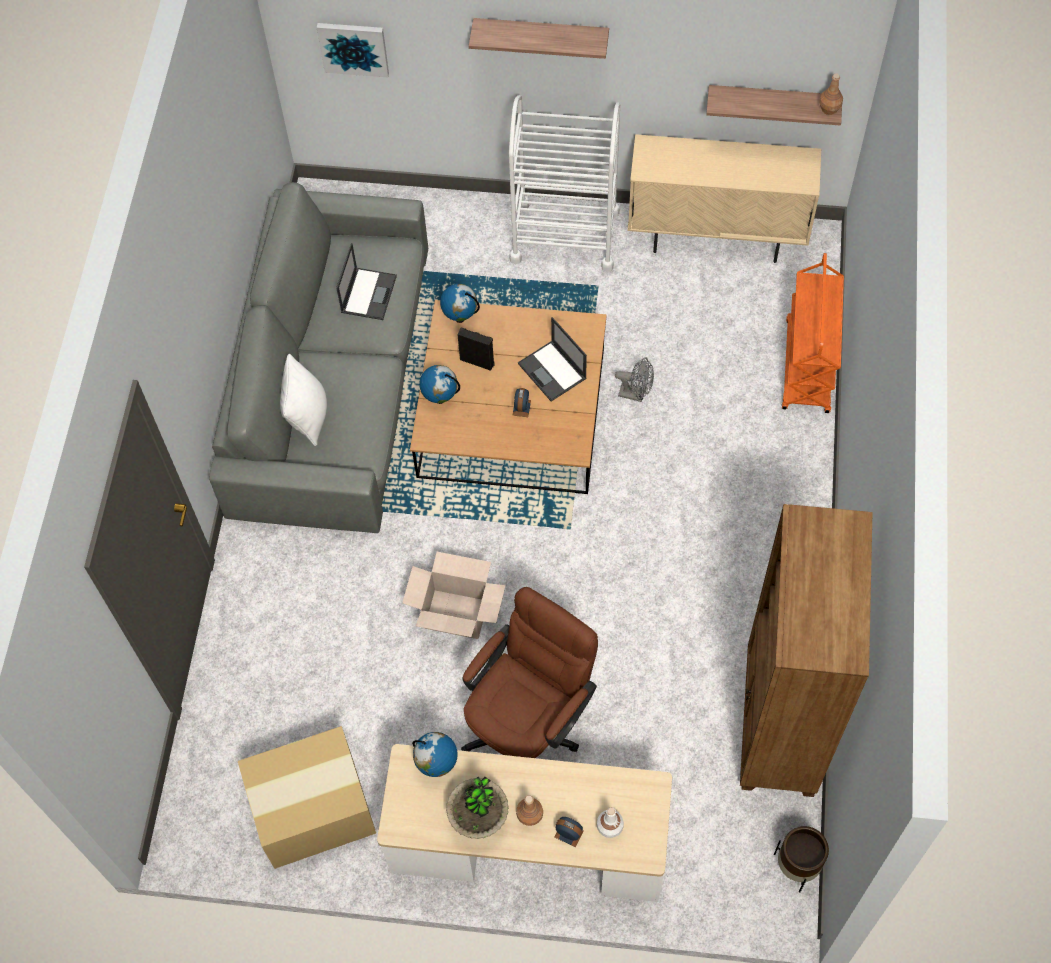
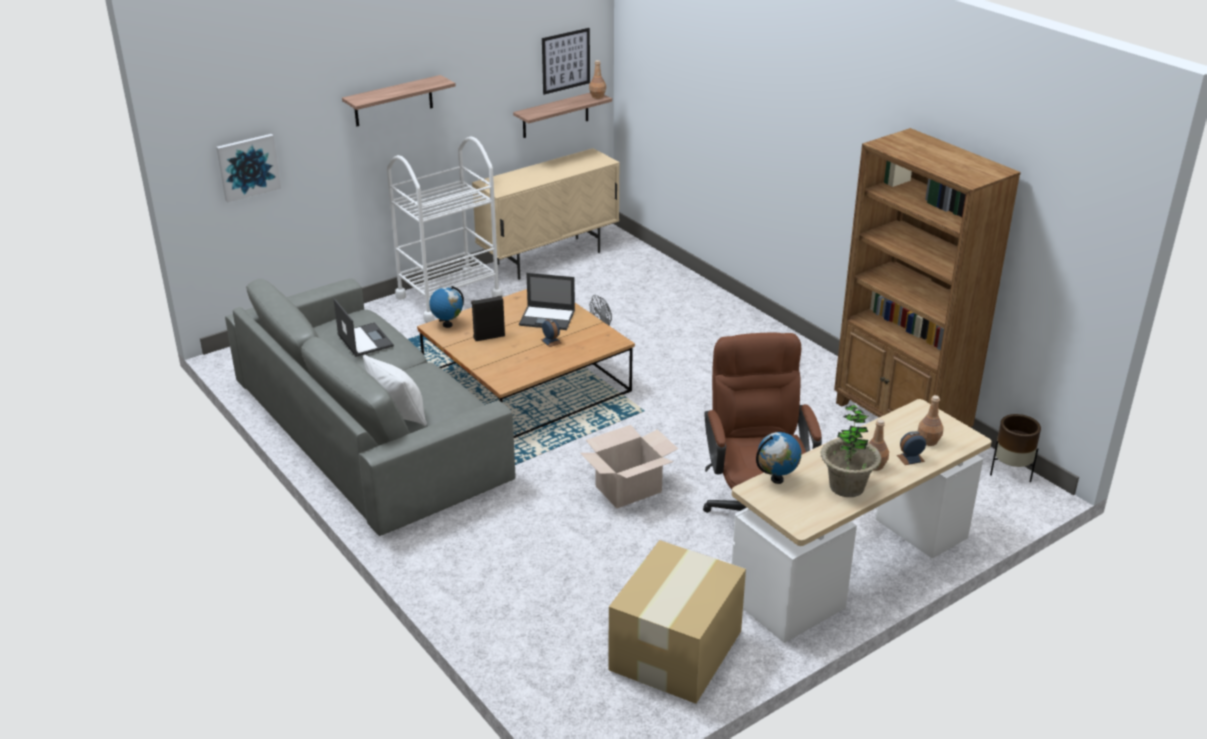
camera: 45 degrees left, 30 degrees down
(440, 398) = (487, 363): globe -> none
(609, 828) = (928, 441): white bottle -> brown bottle
(799, 55) = (565, 60): none -> picture
(807, 367) = (681, 280): orange cart -> none

